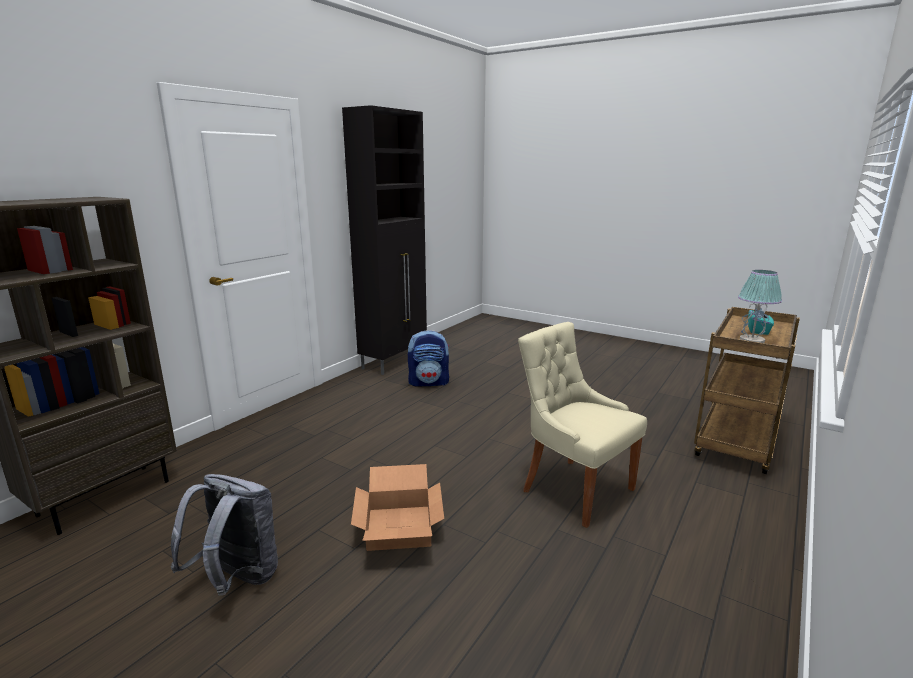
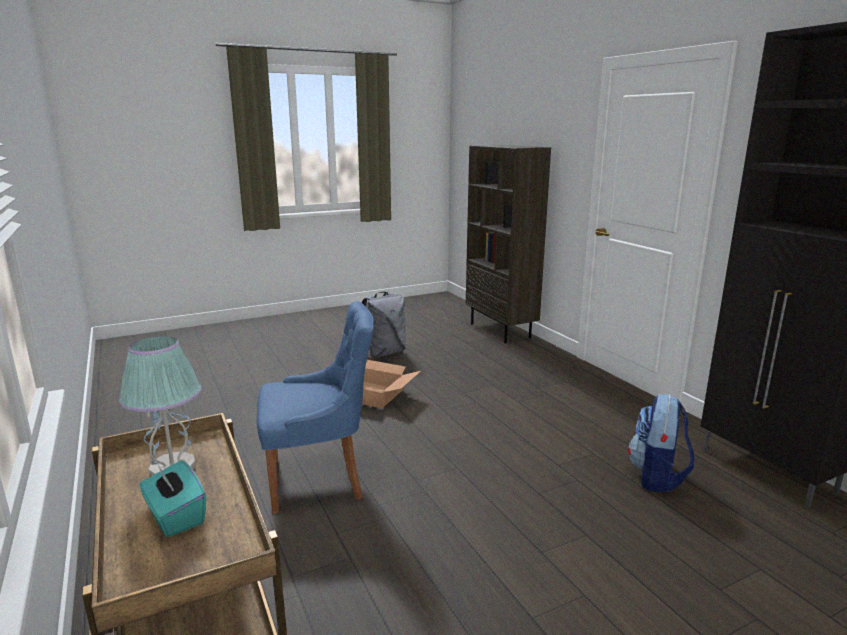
camera: 120 degrees right, 0 degrees up
(574, 488) = (320, 478): beige chair -> blue chair

